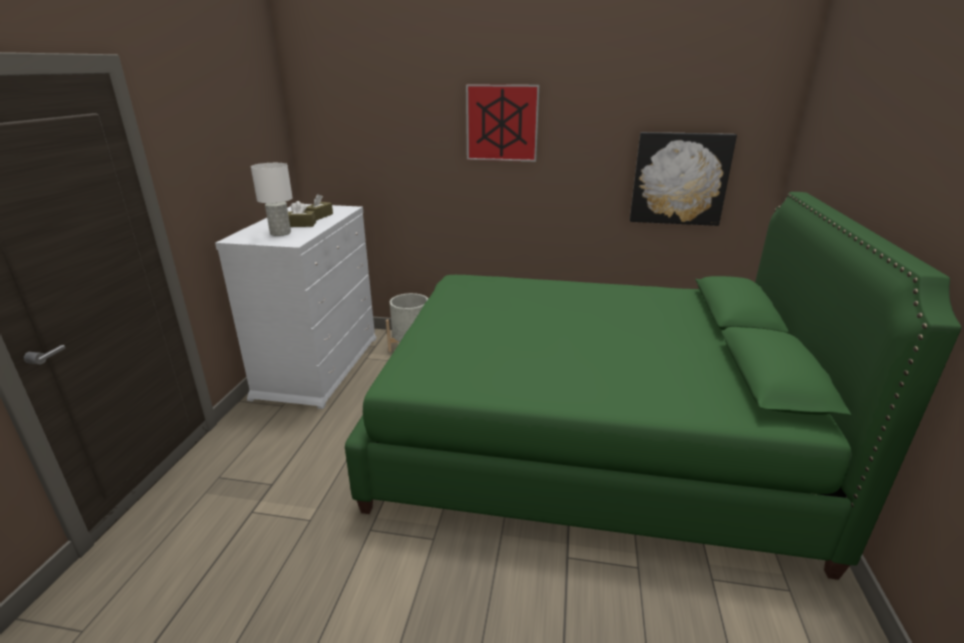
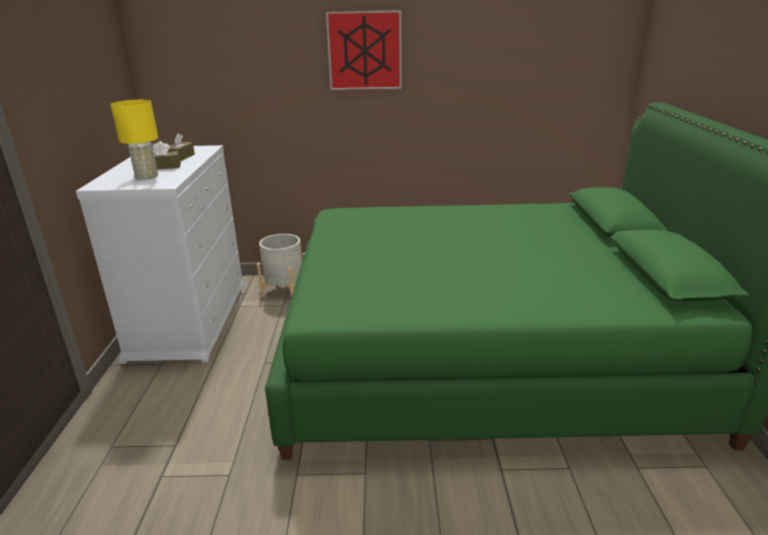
camera: 10 degrees left, 0 degrees up
(281, 233) = (147, 176): white table lamp -> yellow table lamp
(679, 179) = (541, 98): picture -> none

